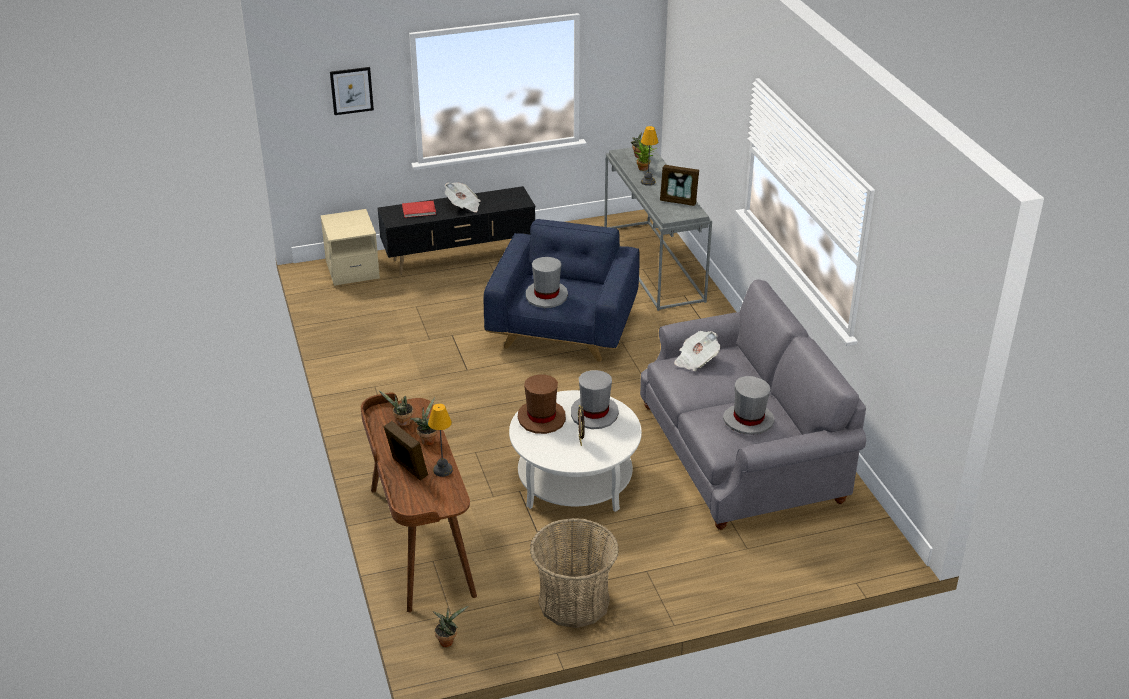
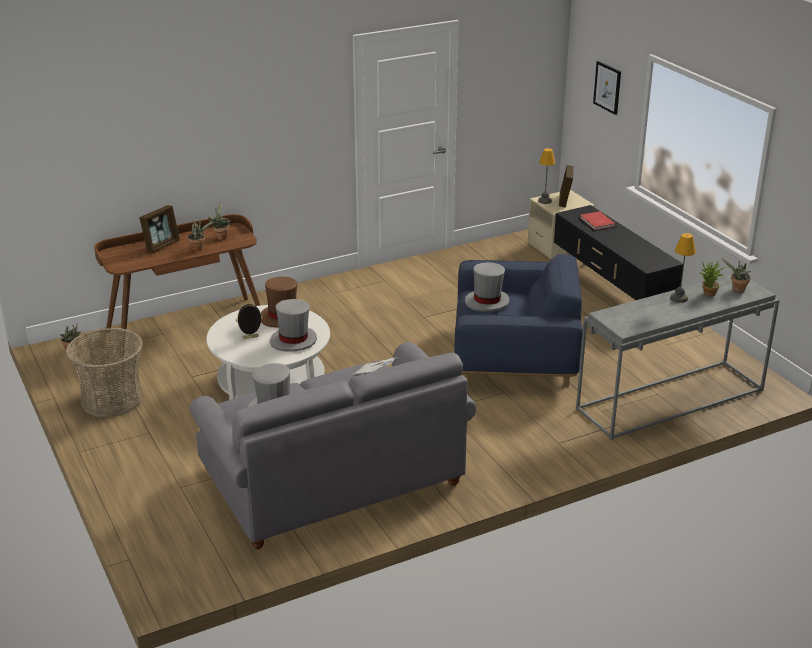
camera: 80 degrees right, 5 degrees down
(442, 470) = (160, 258): table lamp -> table lamp (545, 201)
(463, 206) = (620, 240): newspaper -> none
(678, 201) = (645, 318): picture frame -> picture frame (565, 201)

